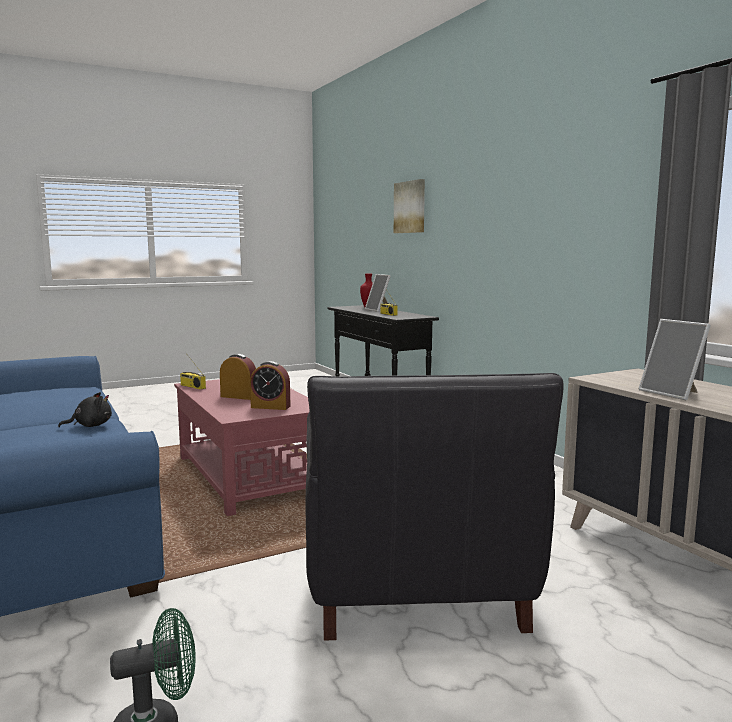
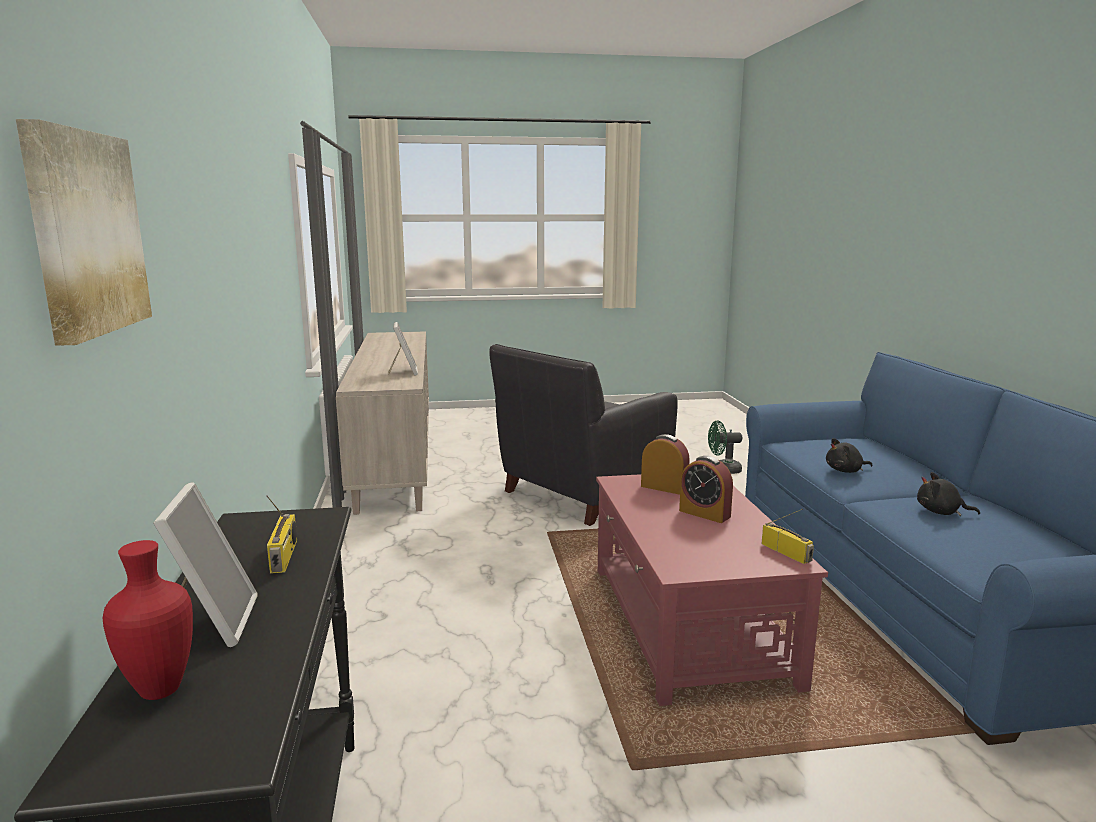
camera: 160 degrees left, 5 degrees up
(57, 403) = (941, 512): none -> black plush toy
(415, 589) = (580, 494): black armchair -> black armchair turned 150 degrees counterclockwise

